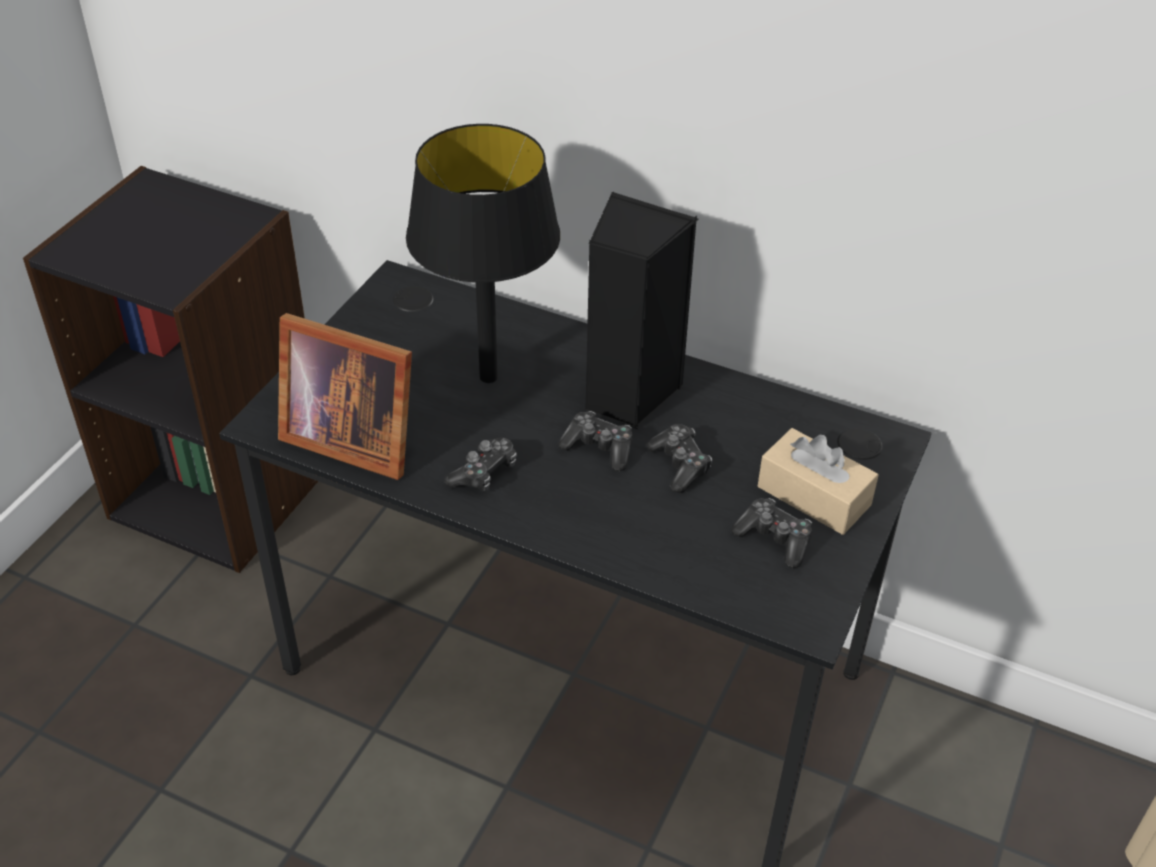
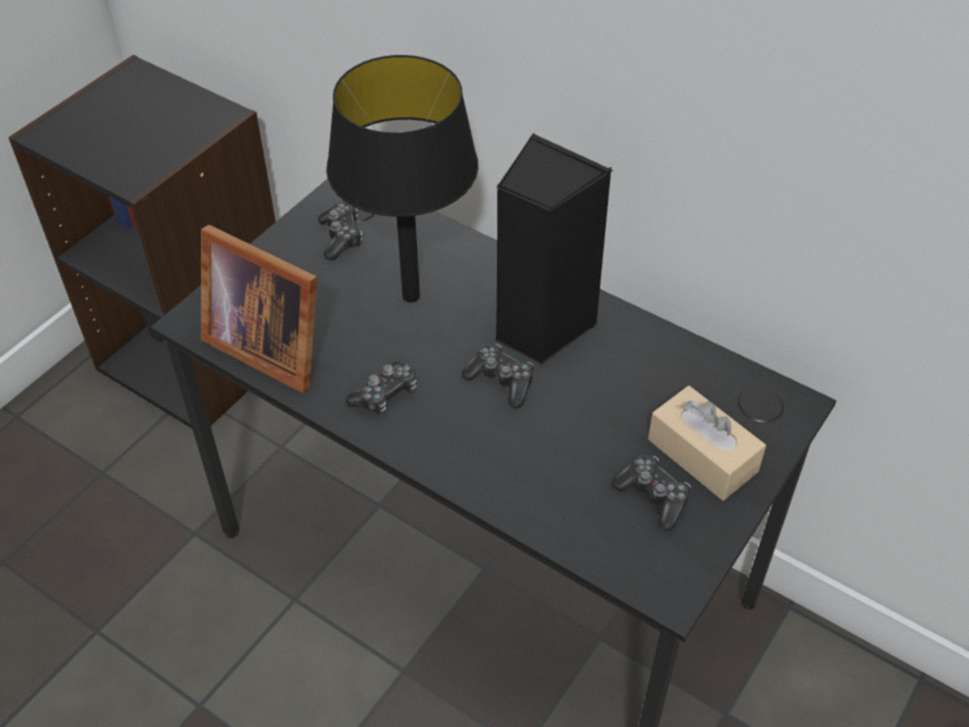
camera: 10 degrees right, 5 degrees up
(680, 465) = (576, 407): game controller -> game controller (341, 237)

